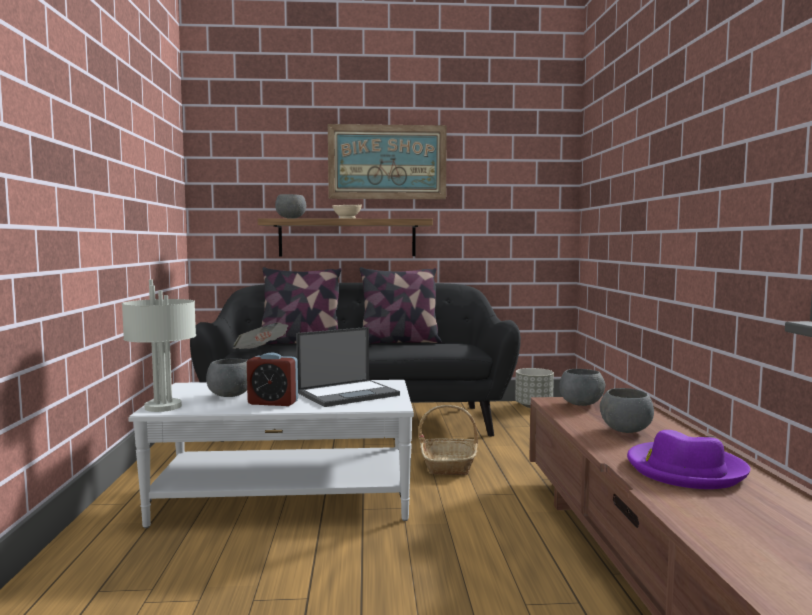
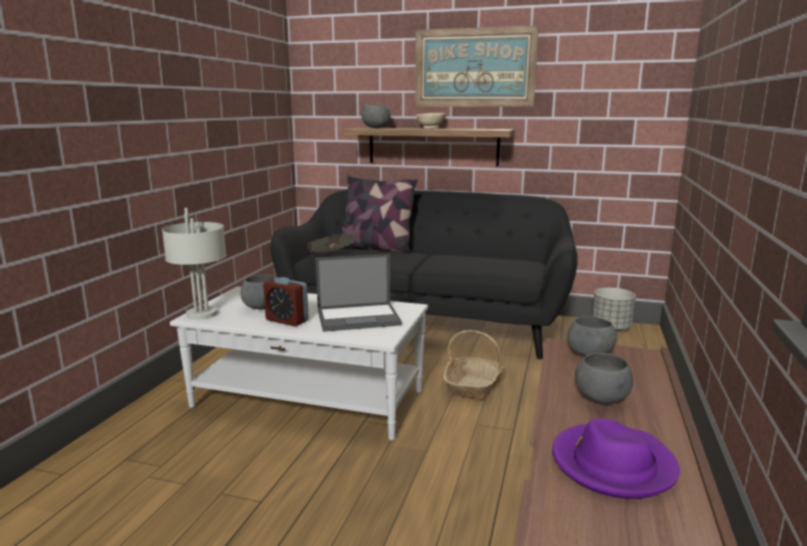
camera: 20 degrees right, 10 degrees up
(399, 342) = (467, 255): pillow -> none

